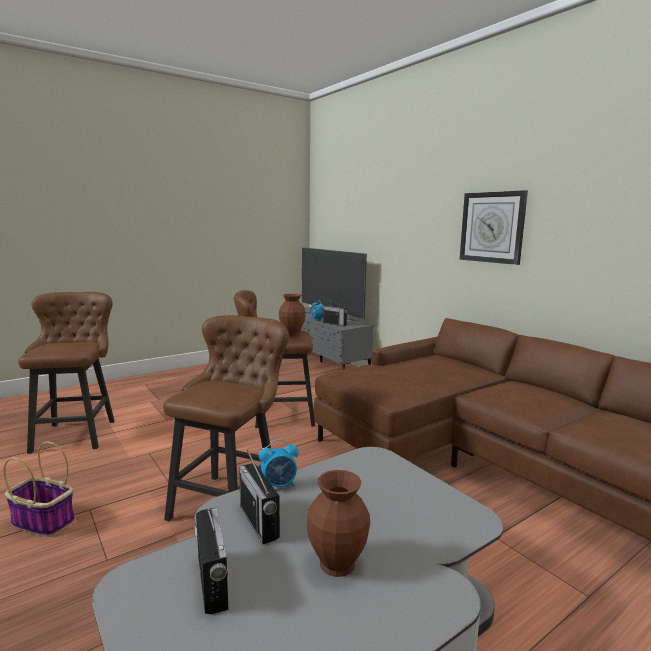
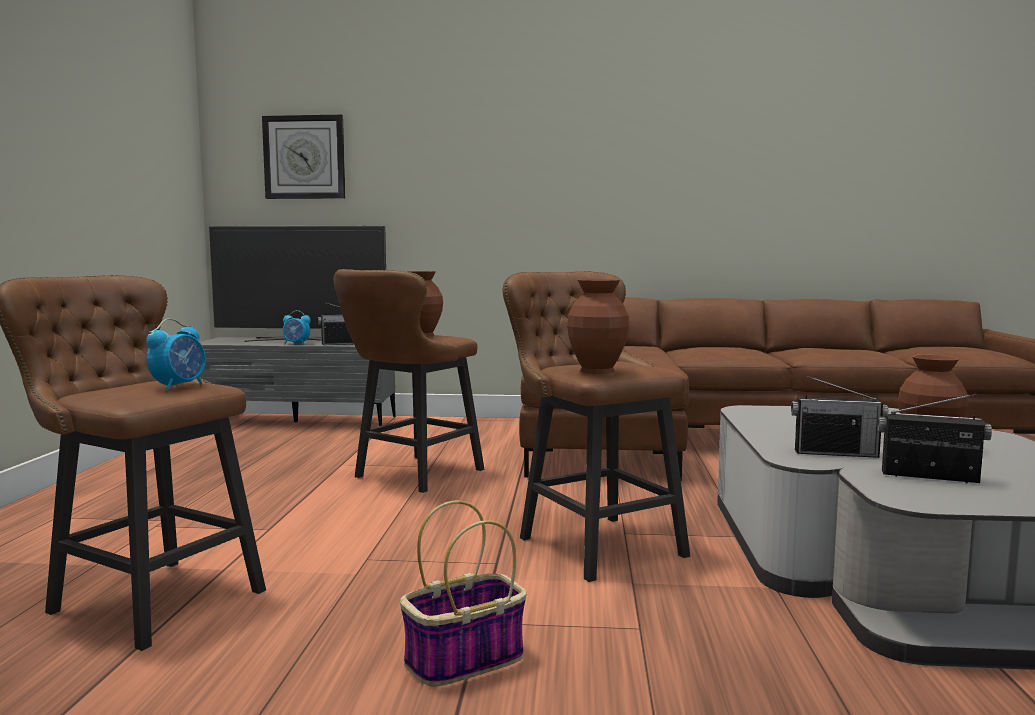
camera: 50 degrees left, 5 degrees down
(194, 393) = (596, 371): none -> brown vase
(279, 485) = (768, 438): alarm clock -> alarm clock (179, 386)
(492, 227) = (593, 181): wall clock -> wall clock (304, 157)

